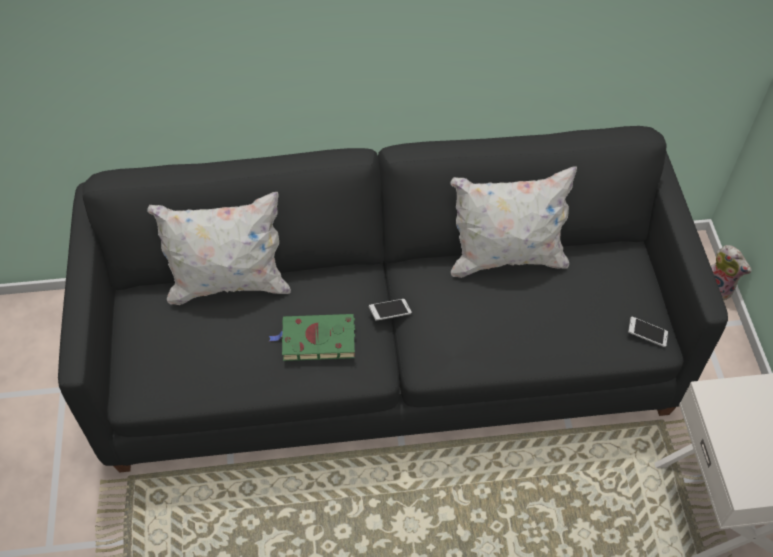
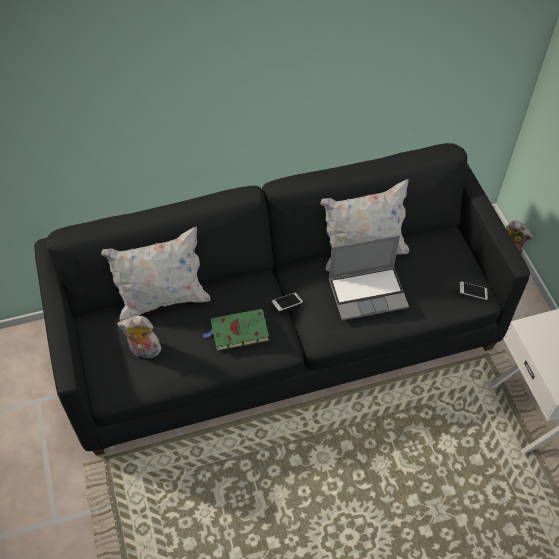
camera: 10 degrees left, 0 degrees up
(189, 347) = (144, 351): none -> plush toy
(501, 313) = (368, 292): none -> laptop

